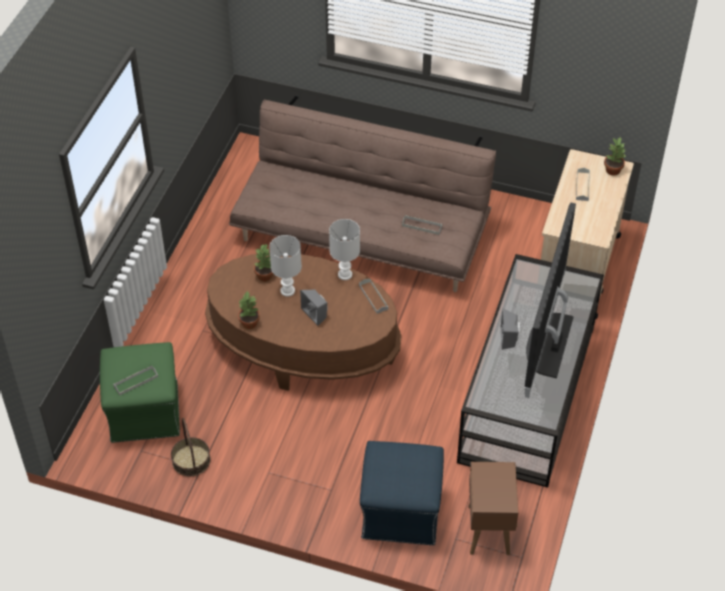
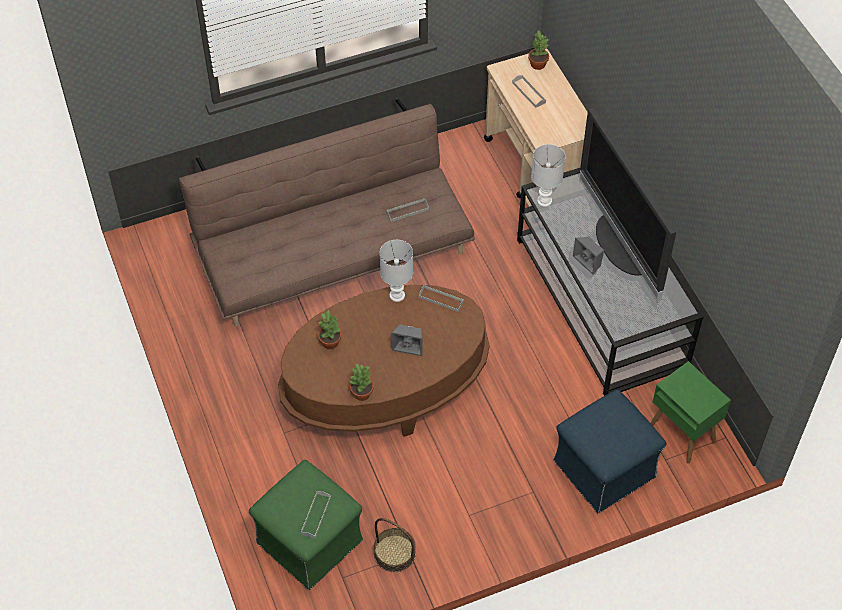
camera: 40 degrees left, 5 degrees up
(287, 291) = (363, 343): white table lamp -> white table lamp (544, 201)
(488, 529) = (681, 433): brown side table -> green side table

